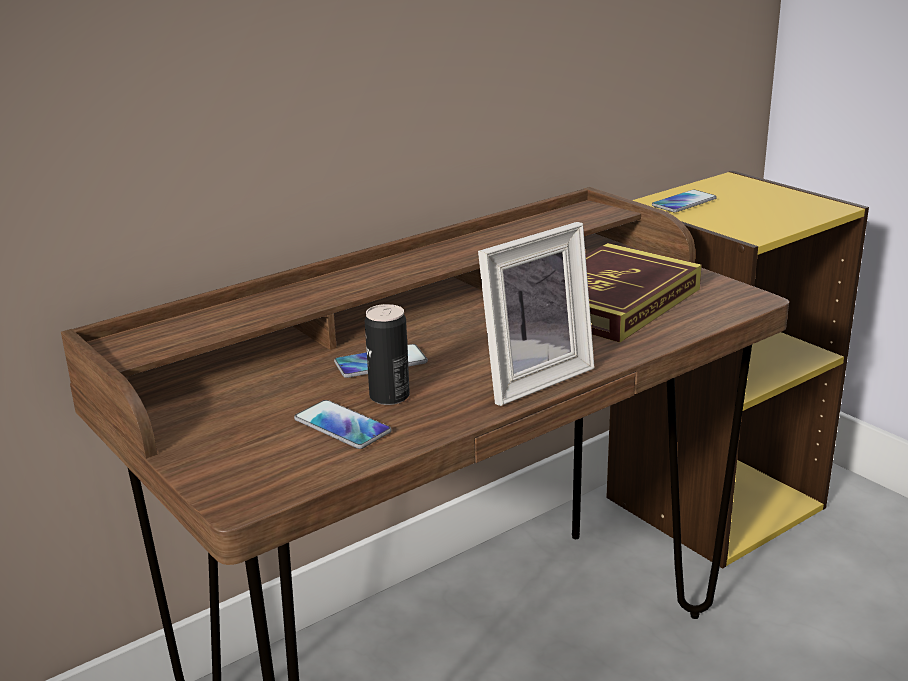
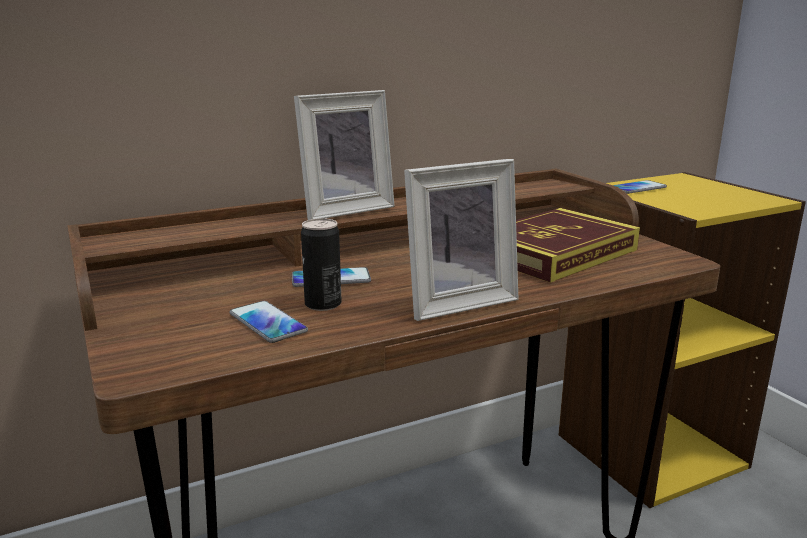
camera: 10 degrees right, 5 degrees down
(370, 274) = (344, 210): none -> picture frame

